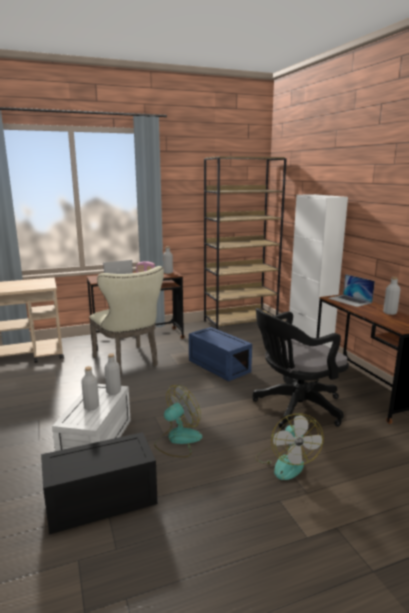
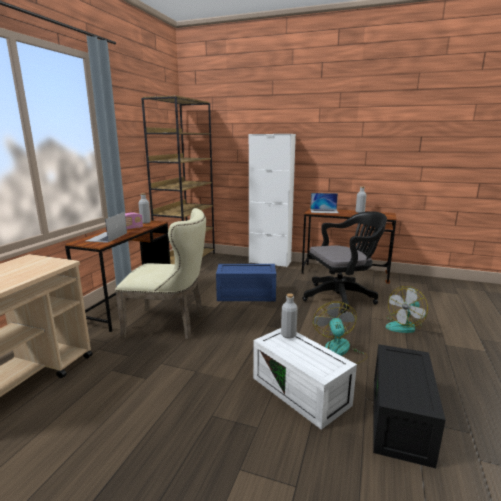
camera: 50 degrees left, 0 degrees up
(91, 407) = (305, 354): grey bottle -> none
(286, 462) = (404, 326): fan -> fan turned 105 degrees clockwise
(294, 408) = (342, 297): black office chair -> black office chair turned 120 degrees counterclockwise

